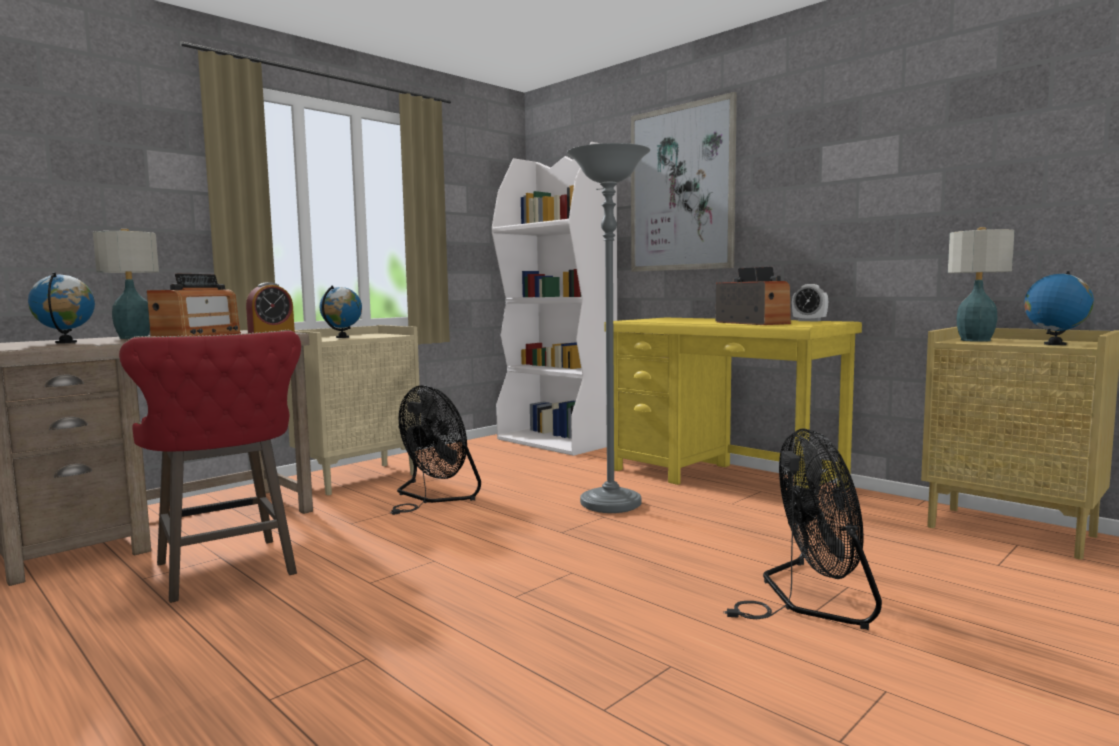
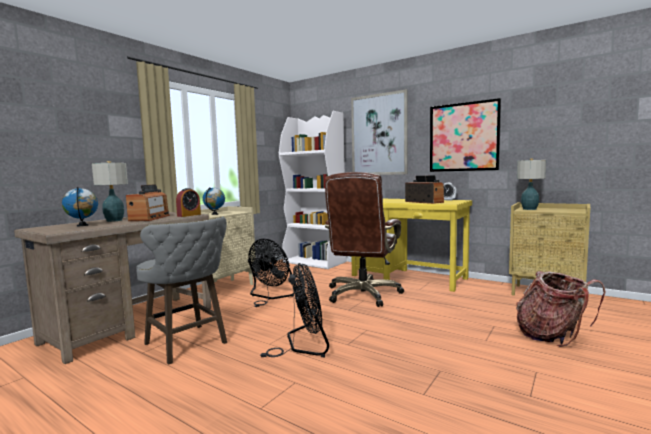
camera: 10 degrees left, 0 degrees up
(227, 571) = (187, 344): red stool -> grey stool
(610, 504) = (363, 294): grey floor lamp -> brown office chair
(801, 596) = (477, 332): black fan -> black fan (301, 343)
(847, 187) = (463, 137): none -> picture
(972, 619) = (553, 336): none -> backpack
(1054, 344) = (566, 211): globe -> none

